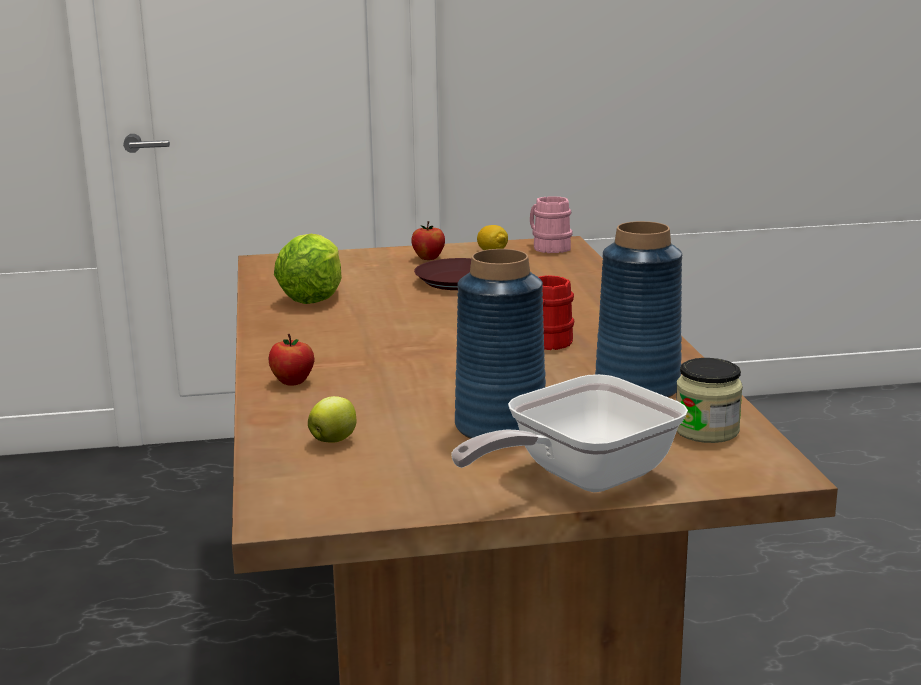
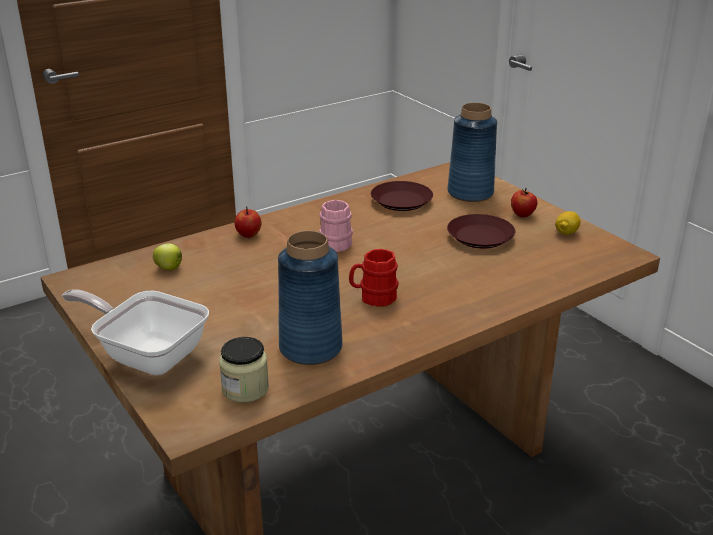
camera: 65 degrees right, 10 degrees up
(314, 296) = (400, 201): lettuce -> brown plate
(500, 427) = (214, 312): blue vase -> blue vase (470, 193)
(548, 247) = (606, 251): pink mug -> pink mug (338, 242)

